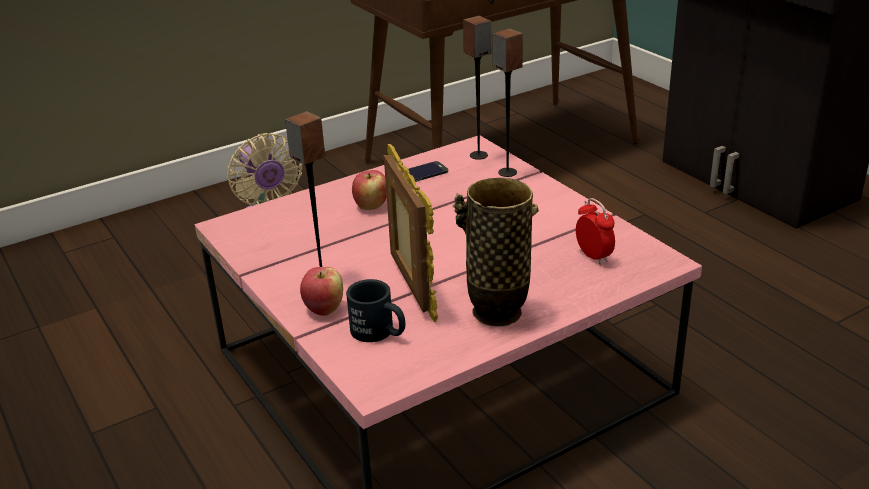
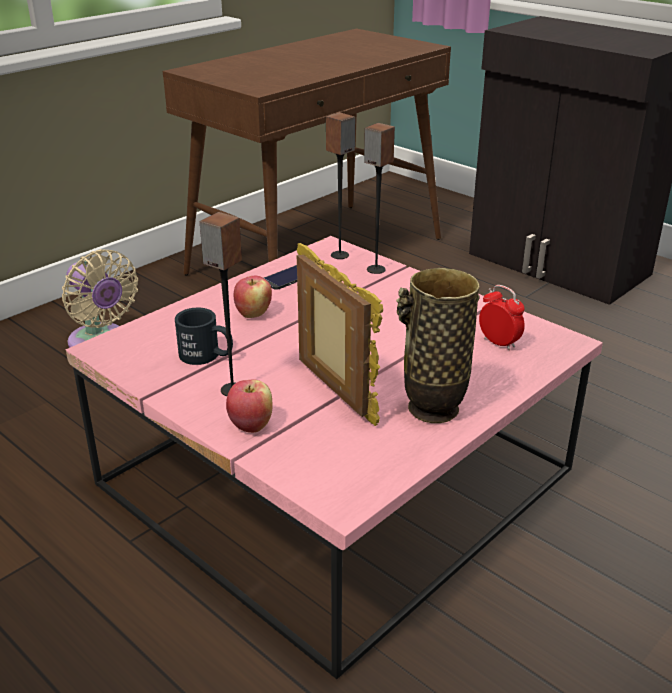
camera: 15 degrees left, 0 degrees up
(379, 332) = (322, 443): black mug -> black mug (207, 356)

